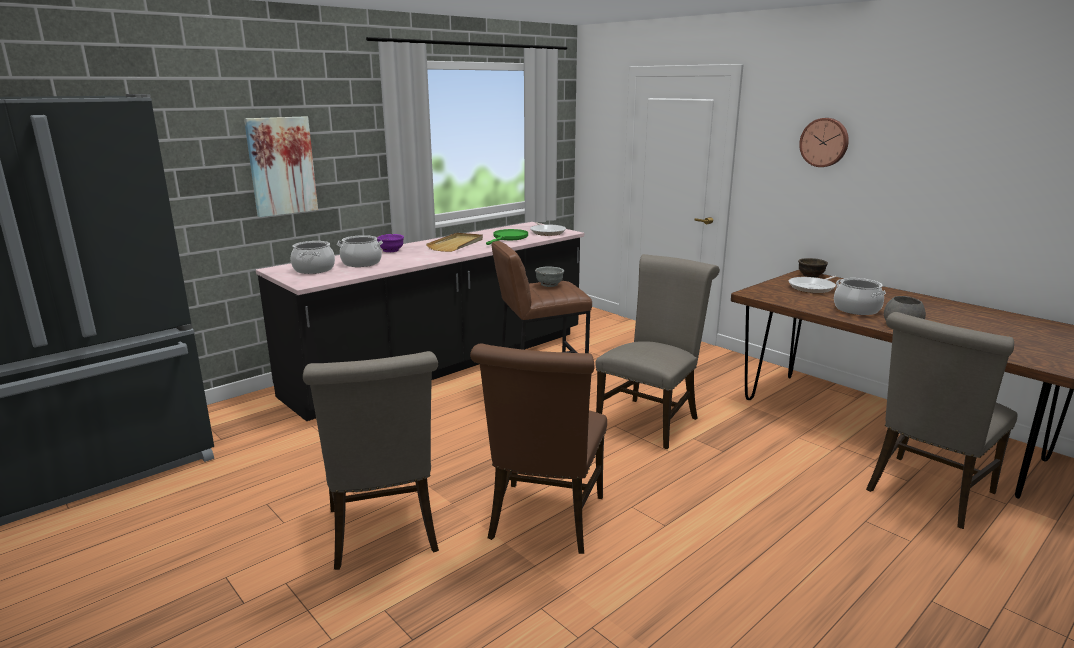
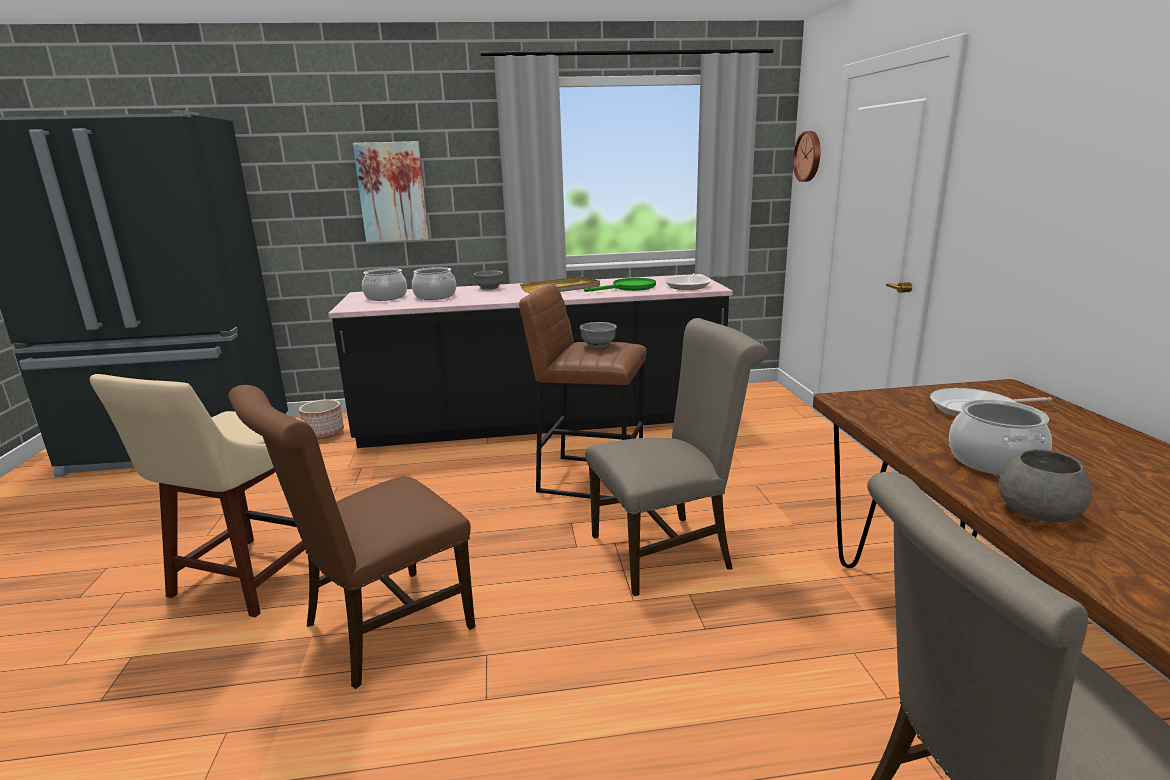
camera: 35 degrees right, 0 degrees up
(247, 418) = (324, 433): none -> planter
(384, 534) = (245, 579): beige chair -> beige stool
(391, 250) = (489, 288): purple bowl -> grey bowl
(811, 275) = (1015, 391): brown bowl -> none
(824, 142) = (1069, 153): wall clock -> wall clock (809, 156)

